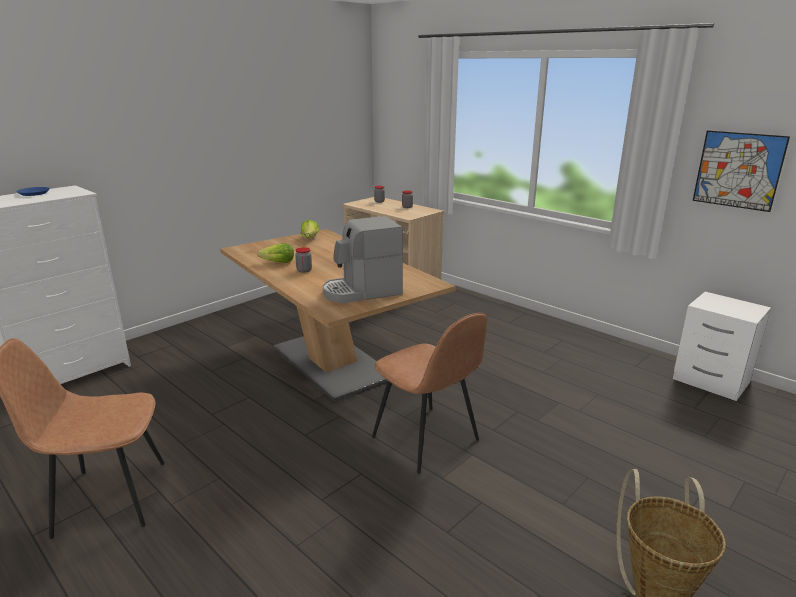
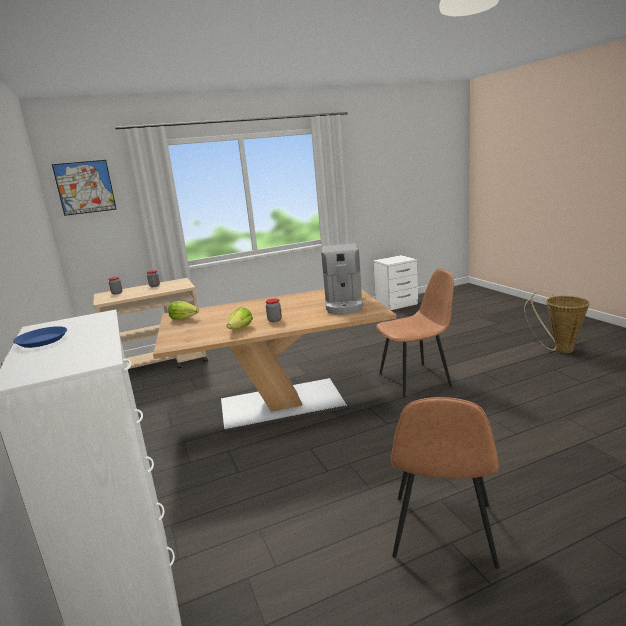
camera: 65 degrees left, 5 degrees down
(738, 170) = (369, 190): picture -> picture (85, 187)

